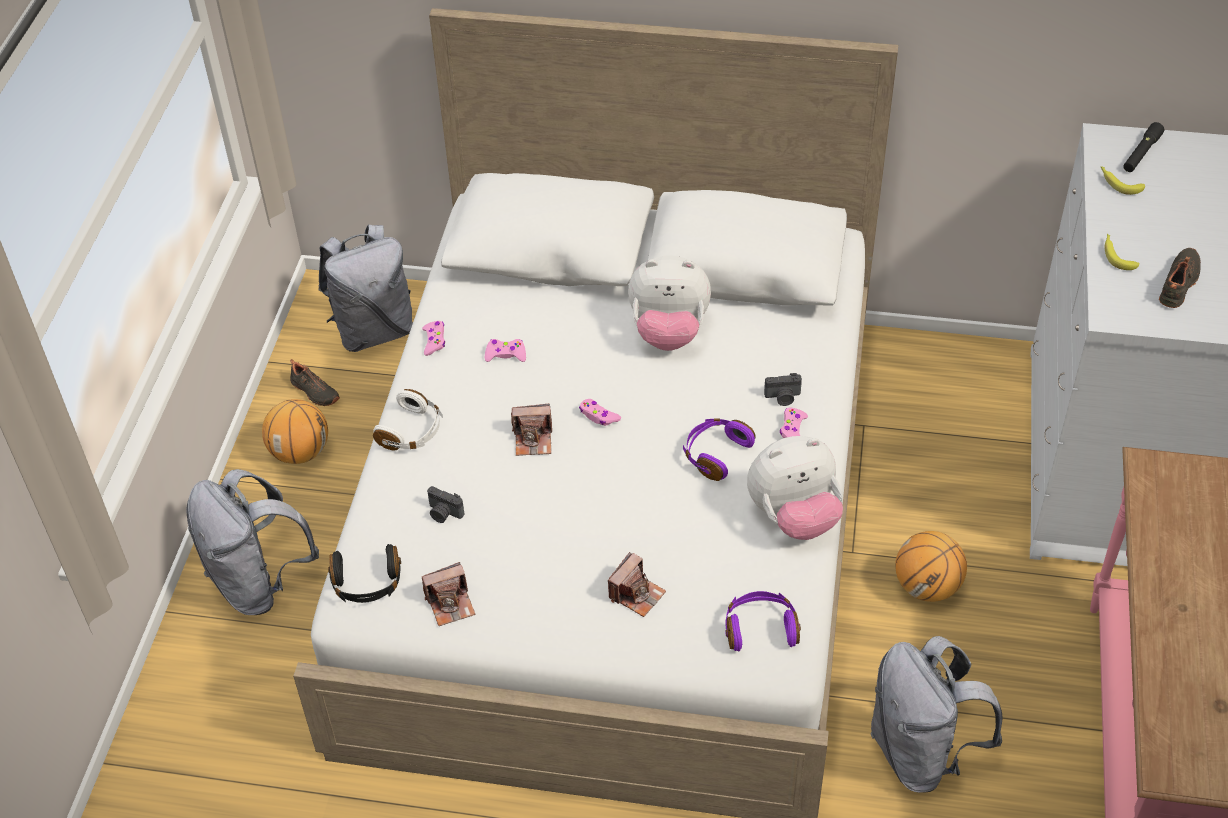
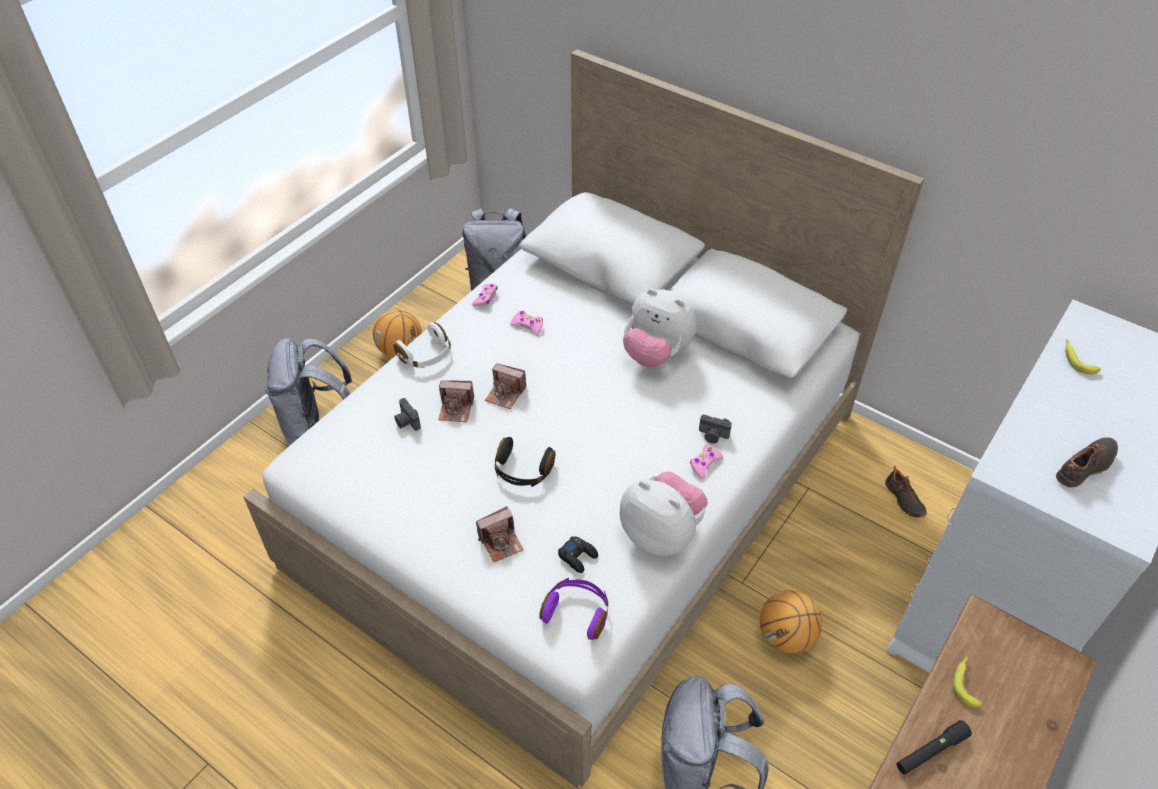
camera: 25 degrees right, 0 degrees up
(314, 392) = (435, 314): black shoe -> black shoe (903, 499)
(367, 584) = (320, 451): black headphones -> black headphones (522, 471)
(450, 604) = (365, 490): camera -> camera (456, 409)
(598, 416) = (563, 395): pink game controller -> none
(715, 454) = (632, 458): purple headphones -> none
(725, 574) = (578, 556): none -> black game controller
(794, 516) = (661, 533): plush toy -> plush toy turned 150 degrees counterclockwise
(1117, 255) = (1038, 420): banana -> banana (965, 682)
(1141, 153) = (1114, 342): black flashlight -> black flashlight (931, 751)

